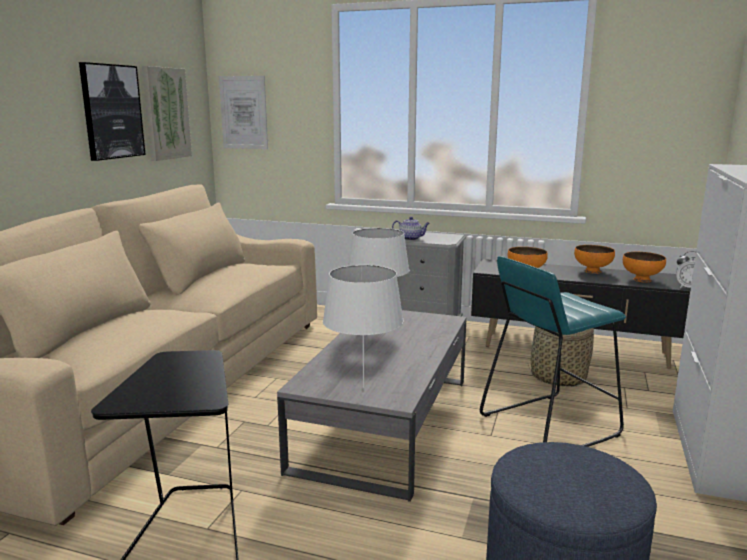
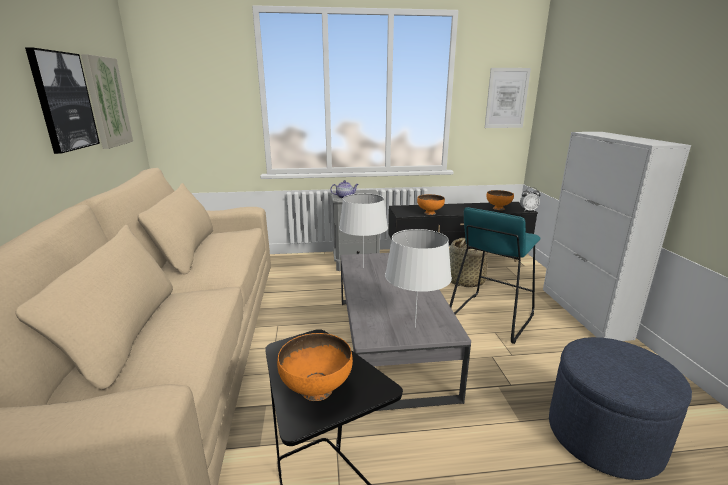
camera: 25 degrees left, 5 degrees up
(244, 112) = (173, 100): picture -> picture (506, 98)
(592, 271) = (465, 206): orange bowl -> orange bowl (316, 390)

